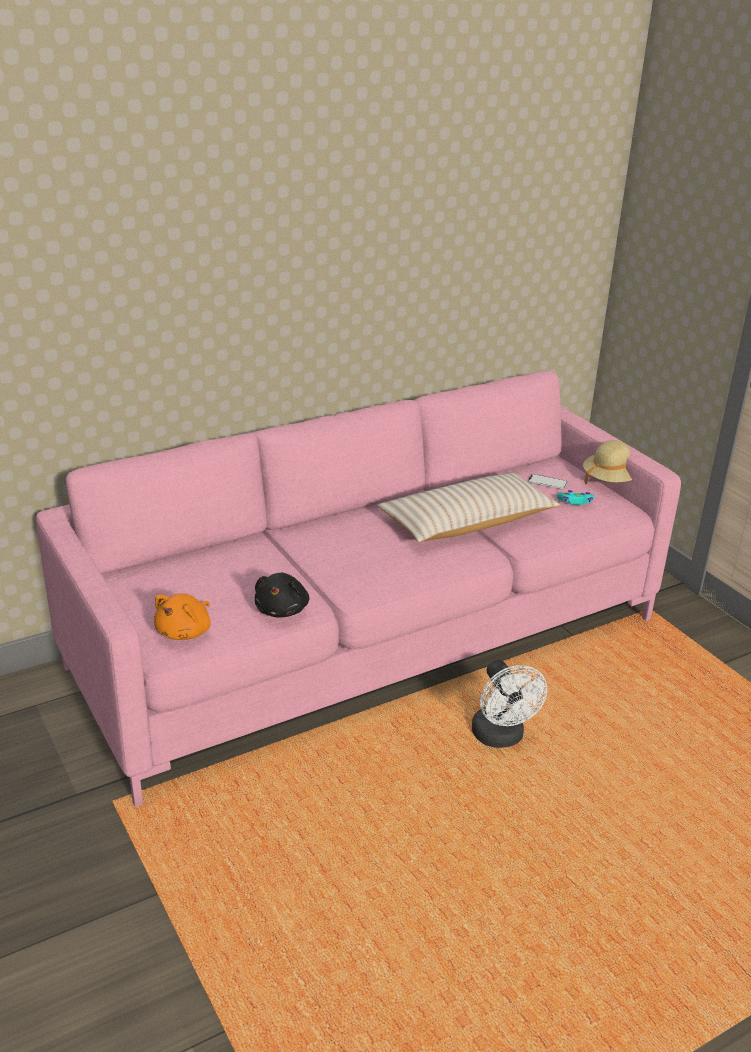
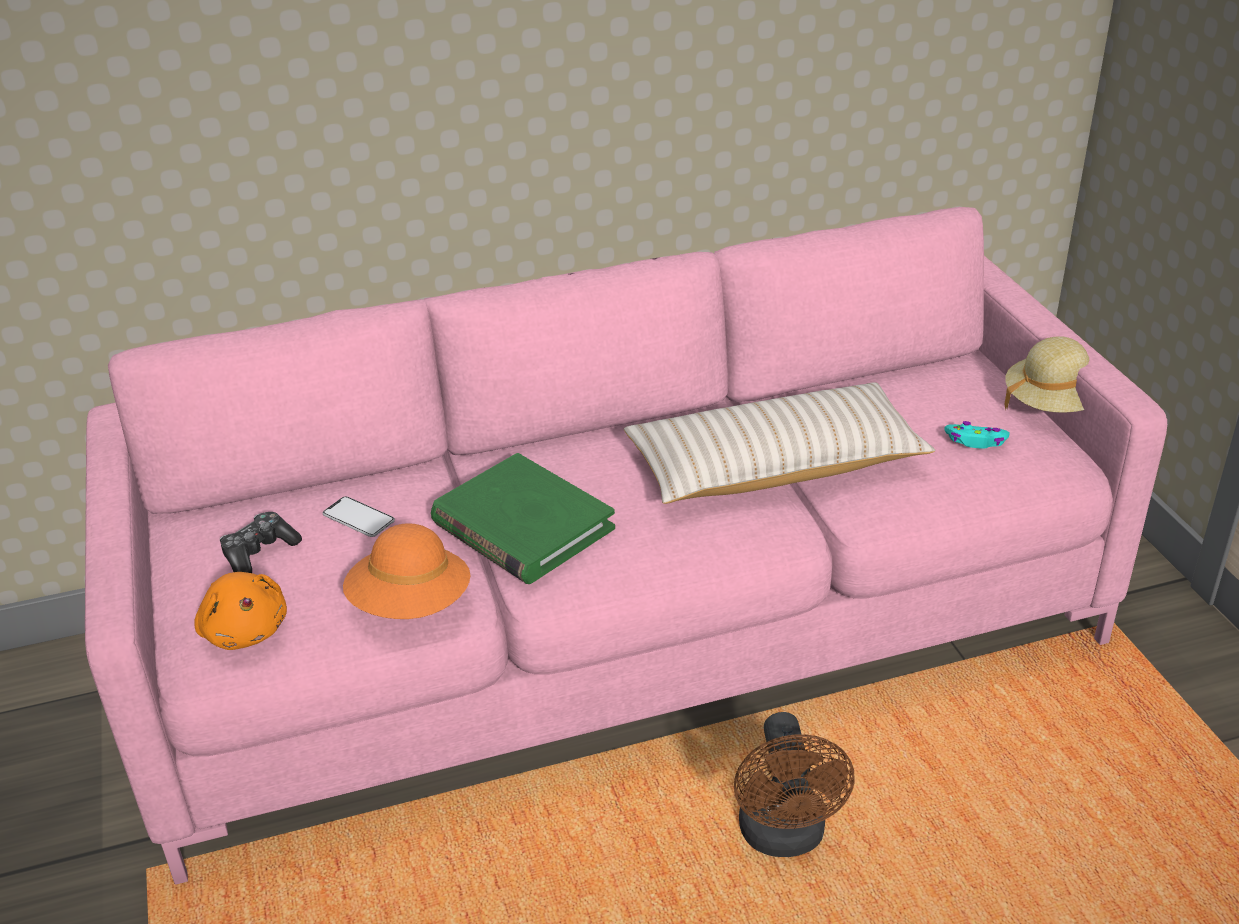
camera: 15 degrees right, 5 degrees up
(175, 590) = (259, 553): none -> game controller
(185, 631) = (245, 630): orange plush toy -> orange plush toy turned 75 degrees counterclockwise
(282, 609) = (411, 604): black plush toy -> orange hat
(332, 563) = (522, 526): none -> green book
(501, 737) = (785, 837): white fan -> brown fan
(547, 482) = (938, 402): phone -> phone (358, 518)

